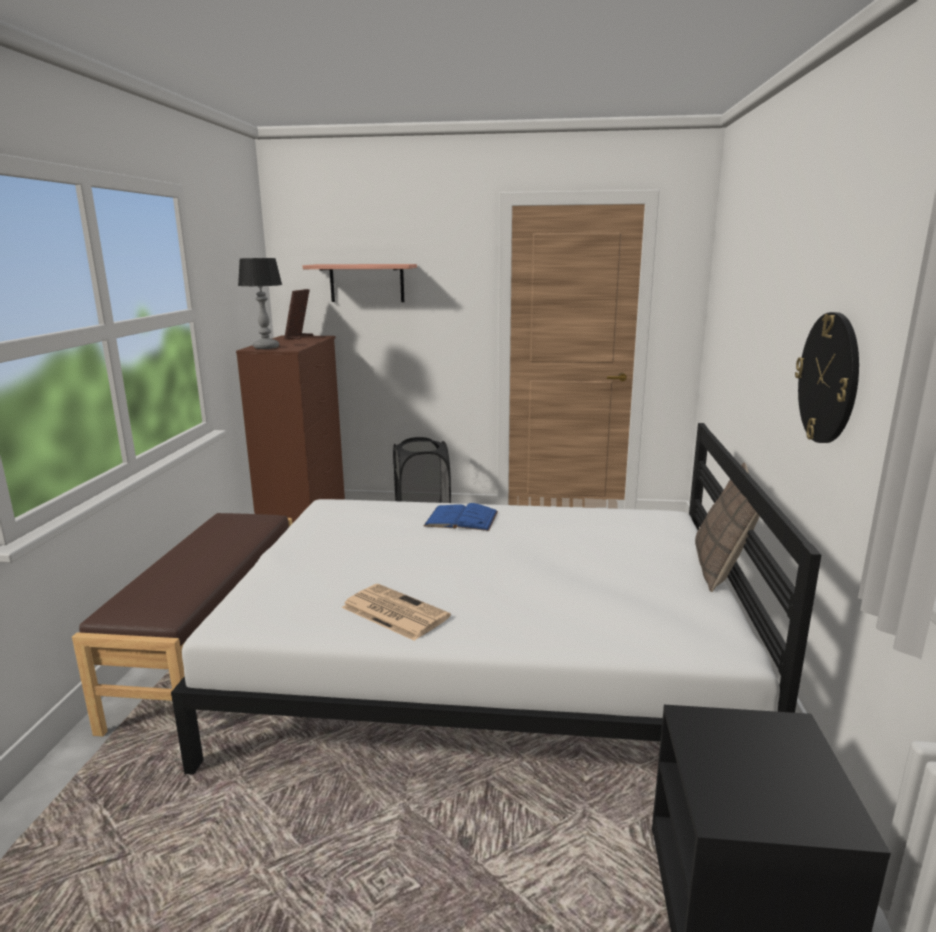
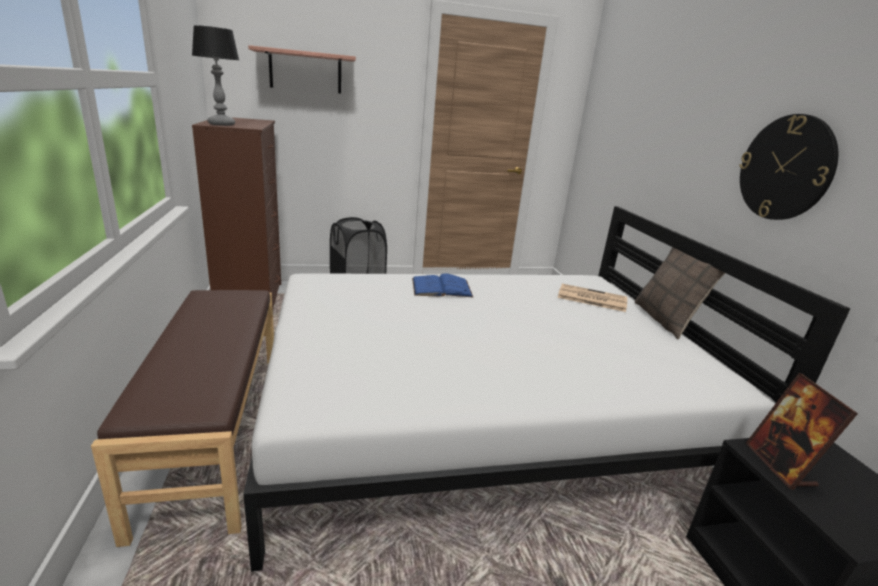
camera: 20 degrees left, 5 degrees up
(299, 337) = (241, 119): picture frame -> picture frame (780, 465)
(393, 612) = (453, 380): newspaper -> newspaper (591, 298)

